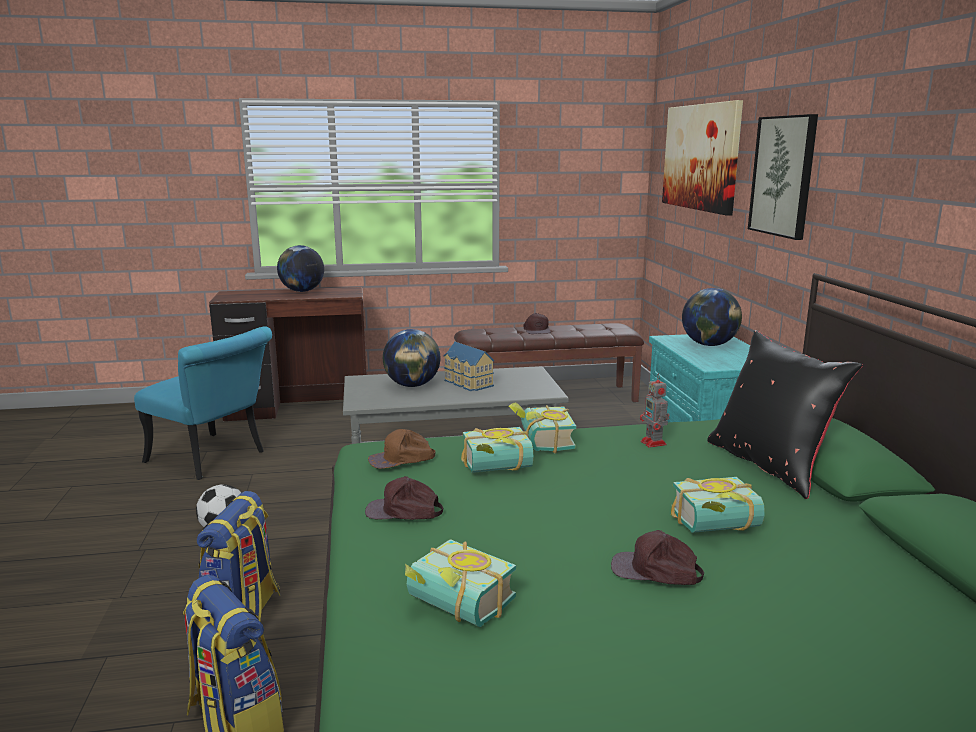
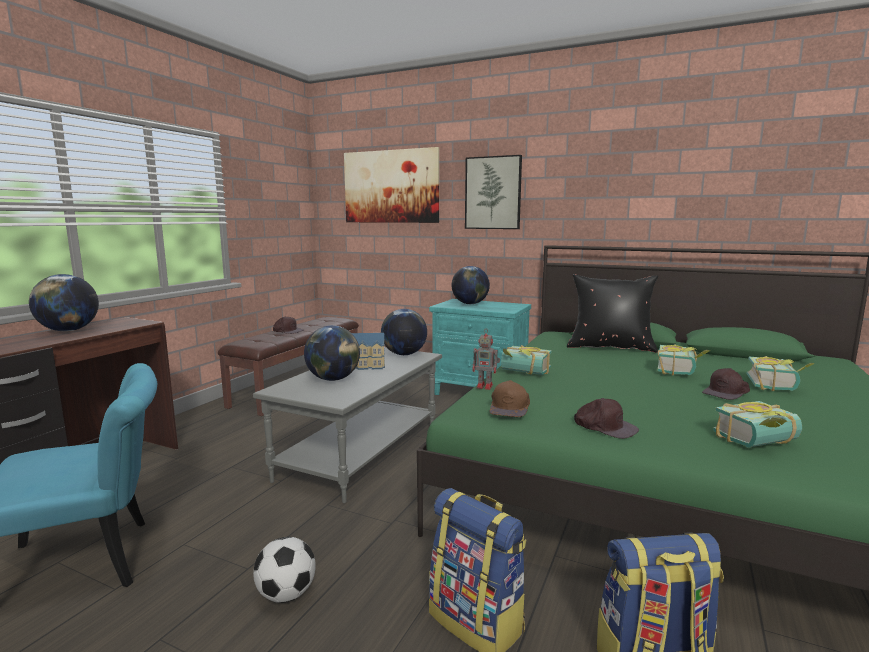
camera: 55 degrees left, 5 degrees down
(404, 511) = (605, 426): brown cap -> brown cap turned 90 degrees counterclockwise
(498, 469) = (562, 388): book -> book (777, 385)
(534, 385) = (404, 354): none -> globe
(654, 443) = (556, 355): toy robot -> toy robot (485, 386)

